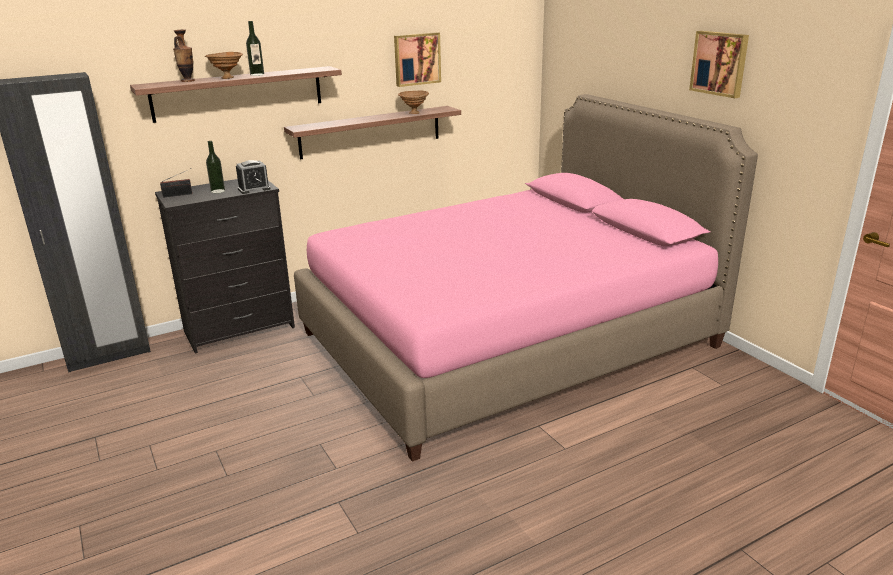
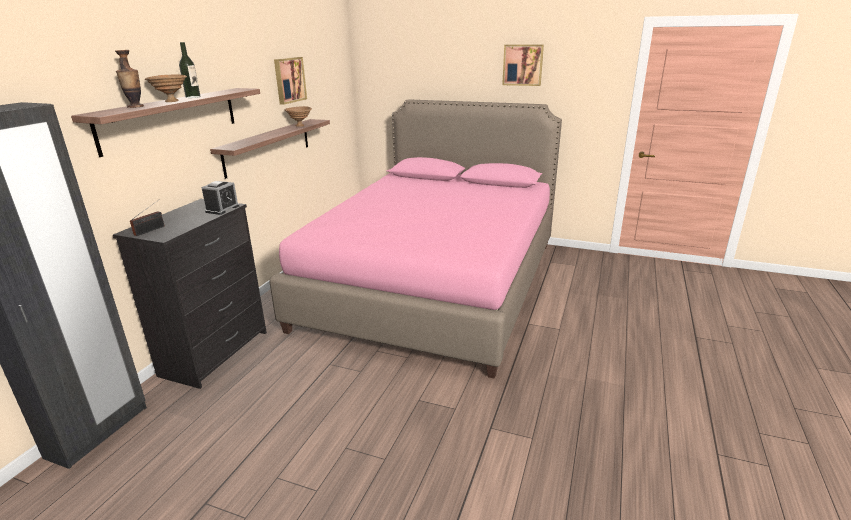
camera: 40 degrees left, 0 degrees up
(218, 191) = (188, 218): bottle -> none

